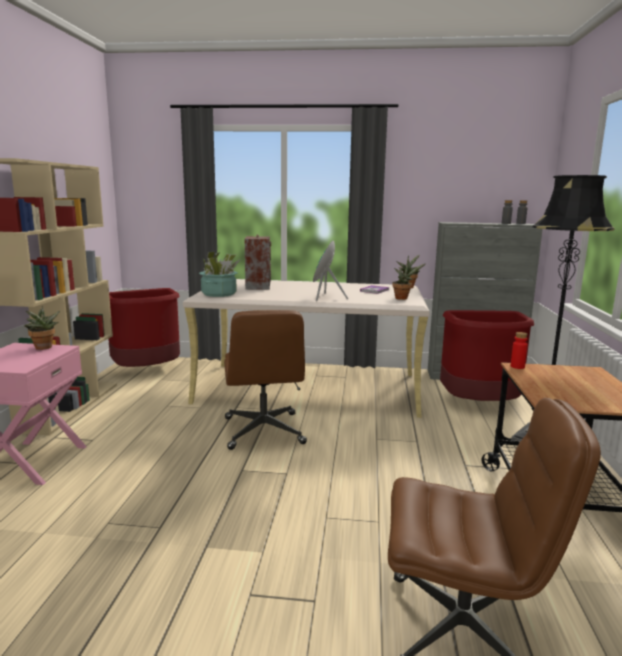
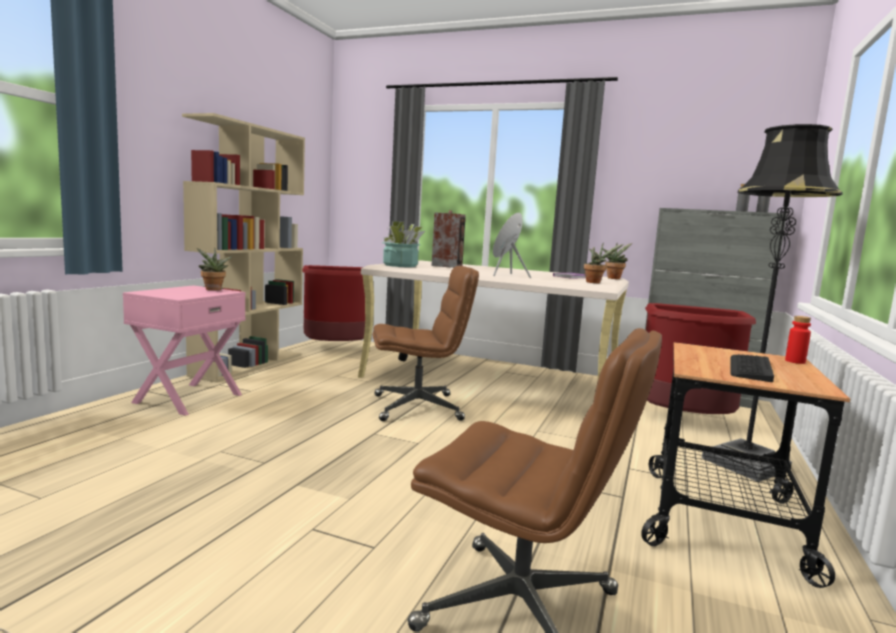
camera: 15 degrees right, 5 degrees down
(264, 431) = (418, 407): brown office chair -> brown office chair turned 105 degrees counterclockwise
(517, 366) = (690, 346): red bottle -> red bottle (795, 361)
(579, 389) = (750, 368): none -> keyboard

